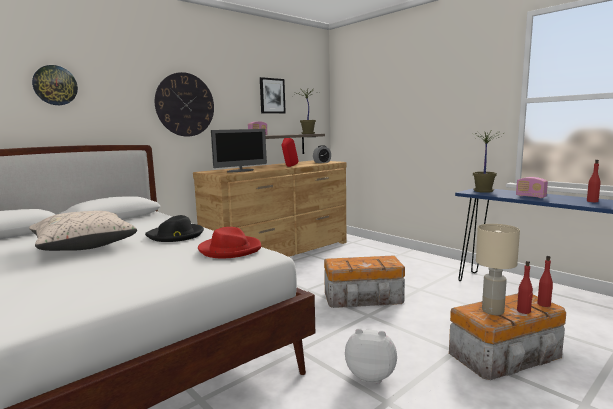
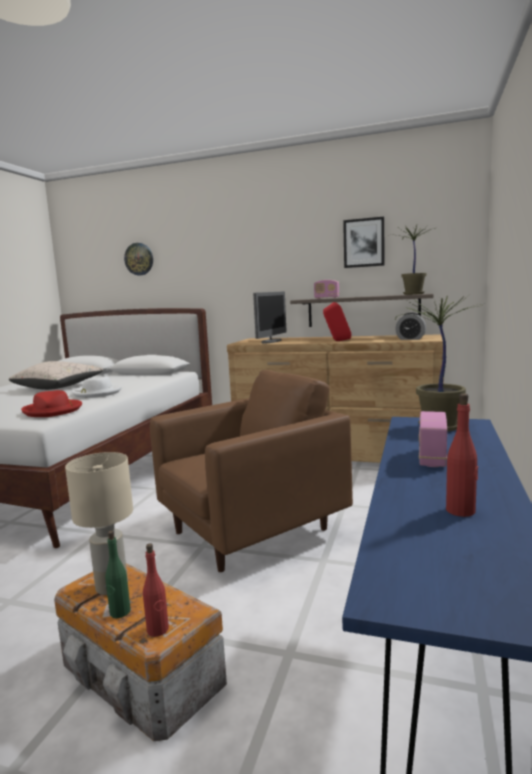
camera: 60 degrees right, 0 degrees up
(176, 235) = (97, 393): black hat -> white hat
(185, 105) = (245, 265): wall clock -> none
(241, 171) = (271, 341): monitor -> monitor turned 90 degrees counterclockwise
(364, 298) = (252, 531): storage box -> brown armchair
(371, 375) = (59, 580): plush toy -> none
(524, 311) = (120, 612): red bottle -> green bottle

